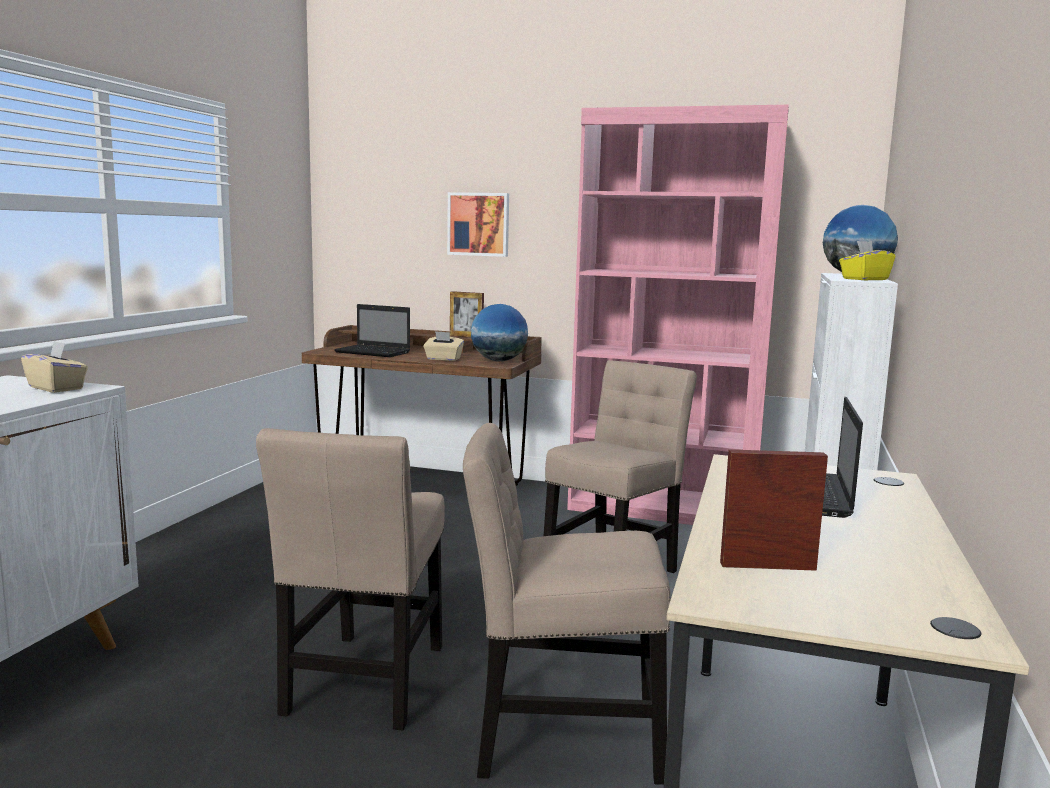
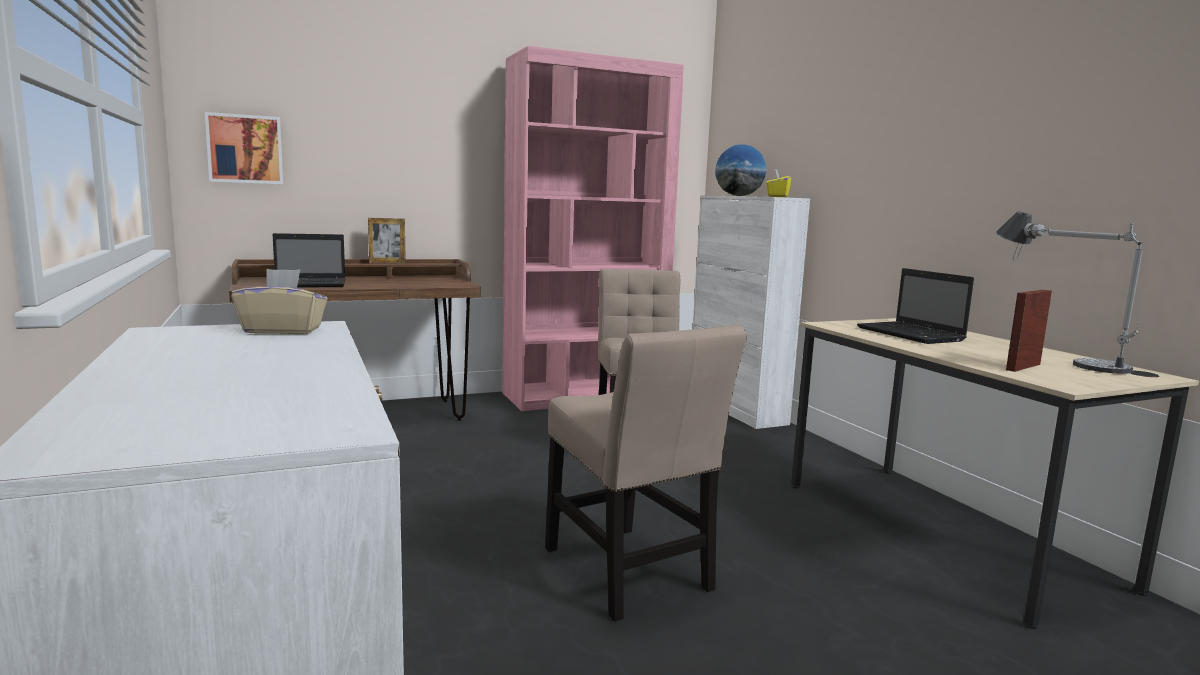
camera: 40 degrees left, 0 degrees up
(443, 359) = (399, 284): beige tissue box -> none
(479, 224) = (386, 150): picture -> picture (245, 149)
(498, 361) = (450, 282): globe -> none
(558, 739) = (802, 553): beige chair -> none
(905, 568) = (1055, 356): none -> table lamp

